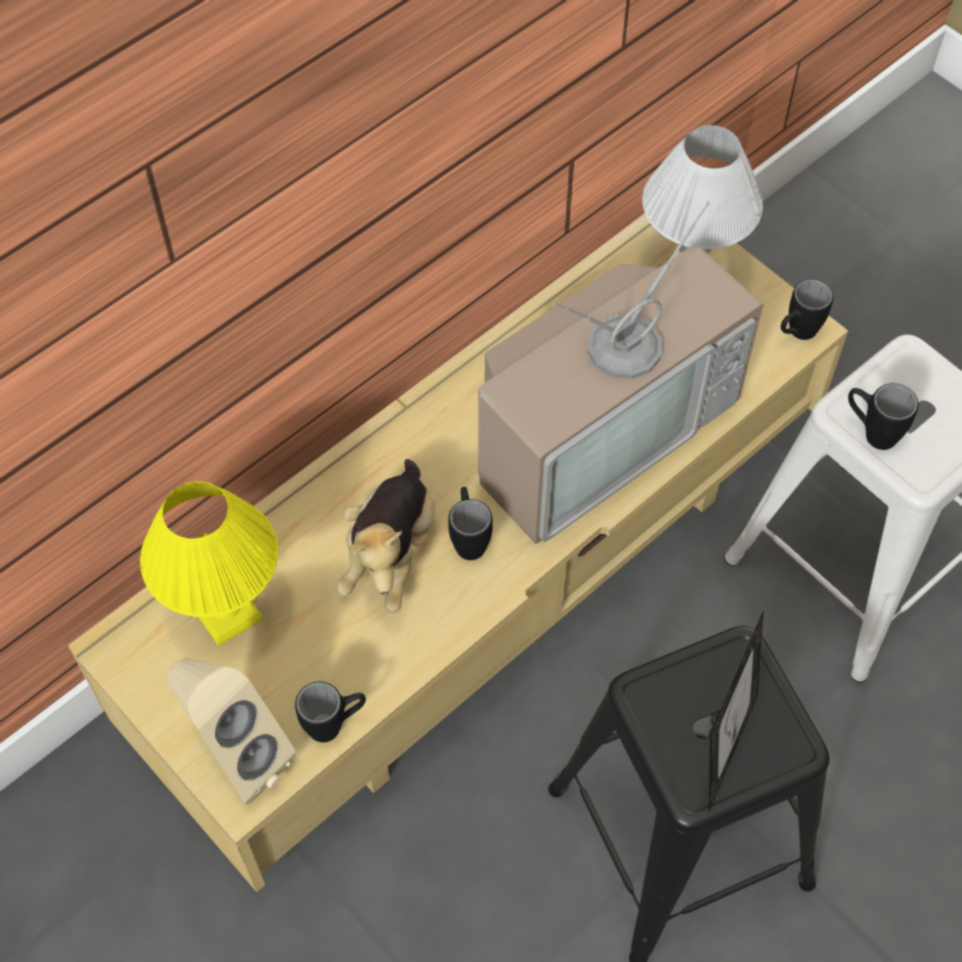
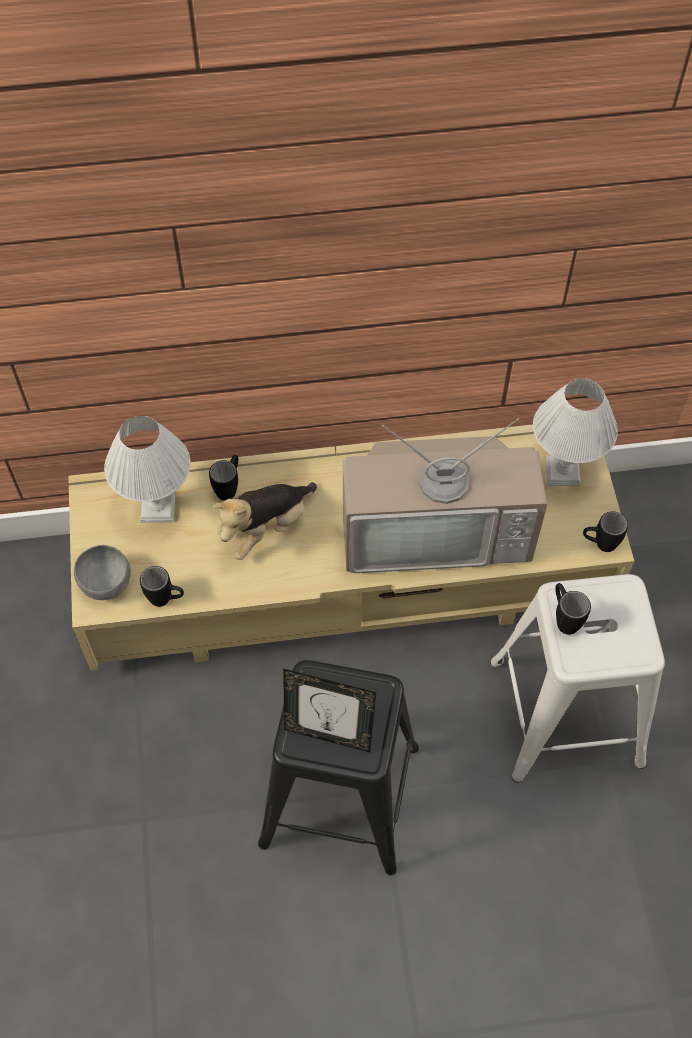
camera: 35 degrees right, 0 degrees up
(226, 615) = (157, 508): yellow table lamp -> white table lamp
(236, 754) = (106, 583): beige speaker -> grey bowl
(469, 538) = (313, 545): black mug -> black mug (229, 487)
(722, 748) = (328, 734): picture frame -> picture frame turned 45 degrees clockwise

